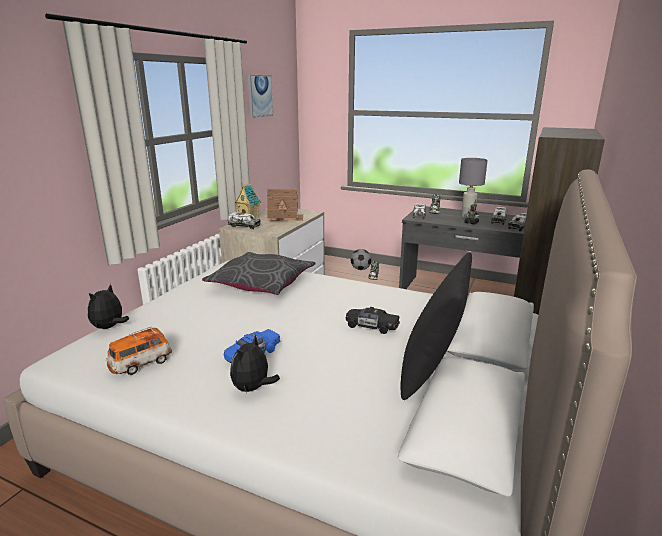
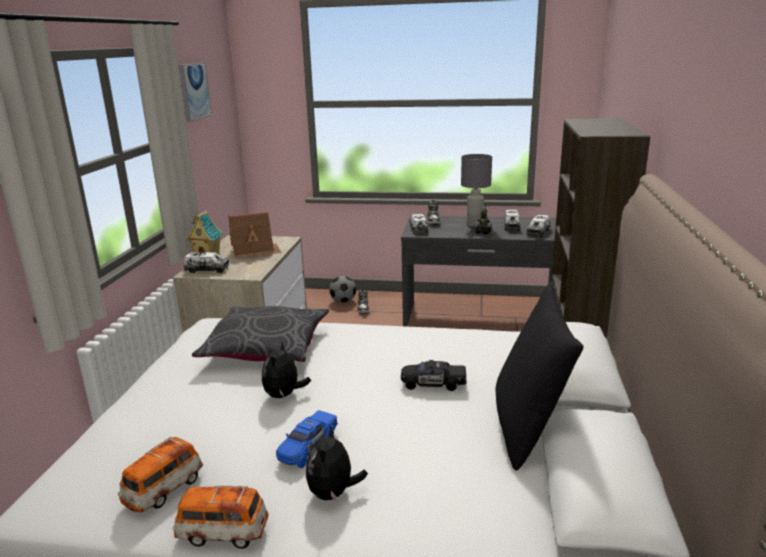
camera: 15 degrees left, 0 degrees up
(109, 327) = (85, 445): plush toy -> plush toy (284, 395)
(162, 399) = (222, 533): none -> toy car

